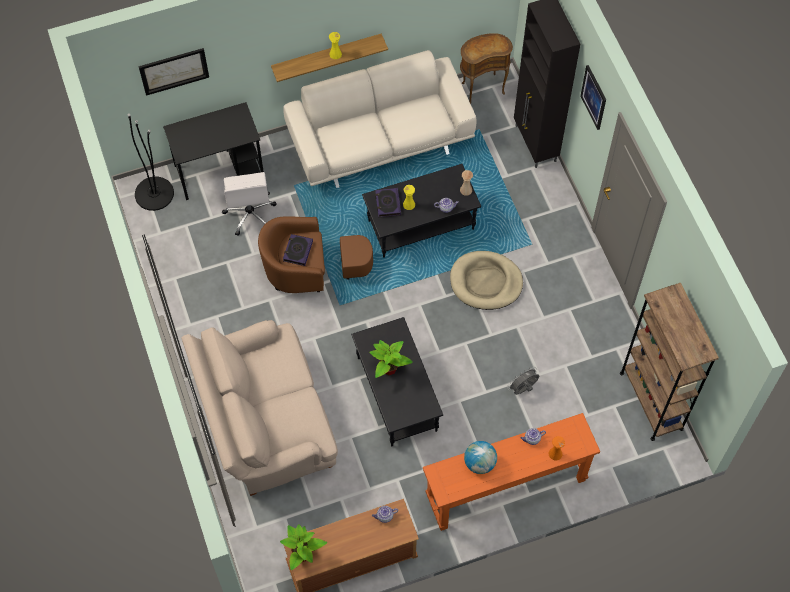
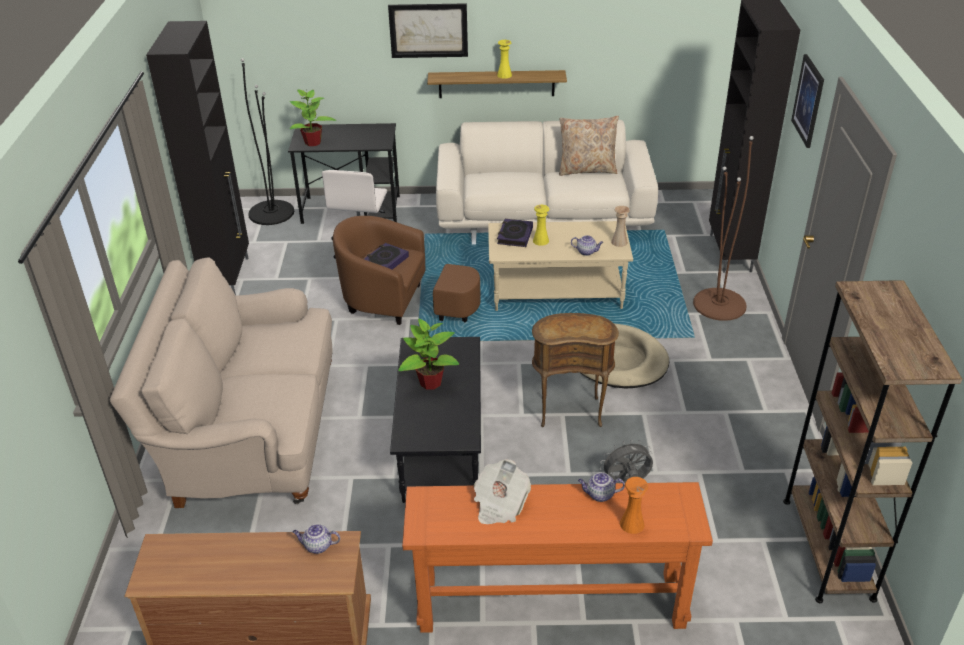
camera: 20 degrees right, 25 degrees down
(162, 278) = (228, 277): none -> black cabinet
(174, 70) = (312, 35): picture -> picture (428, 30)
(303, 555) = (160, 562): potted plant -> potted plant (313, 142)
(411, 101) = (587, 170): none -> beige pillow
(421, 224) = (557, 292): black coffee table -> beige coffee table
(479, 463) = (499, 504): globe -> newspaper
(482, 87) = (681, 200): brown side table -> brown side table (570, 411)
(541, 204) = (719, 304): none -> brown floor lamp

